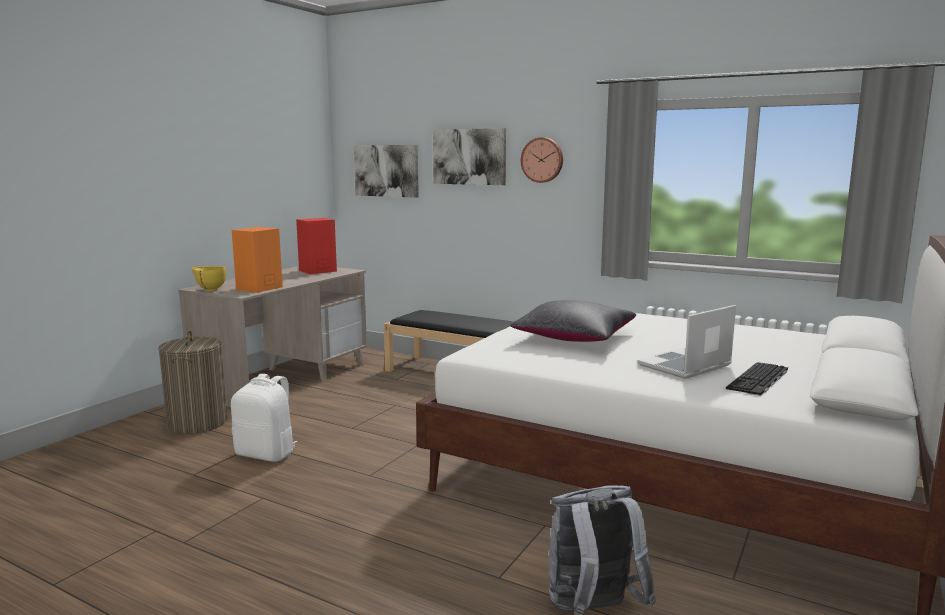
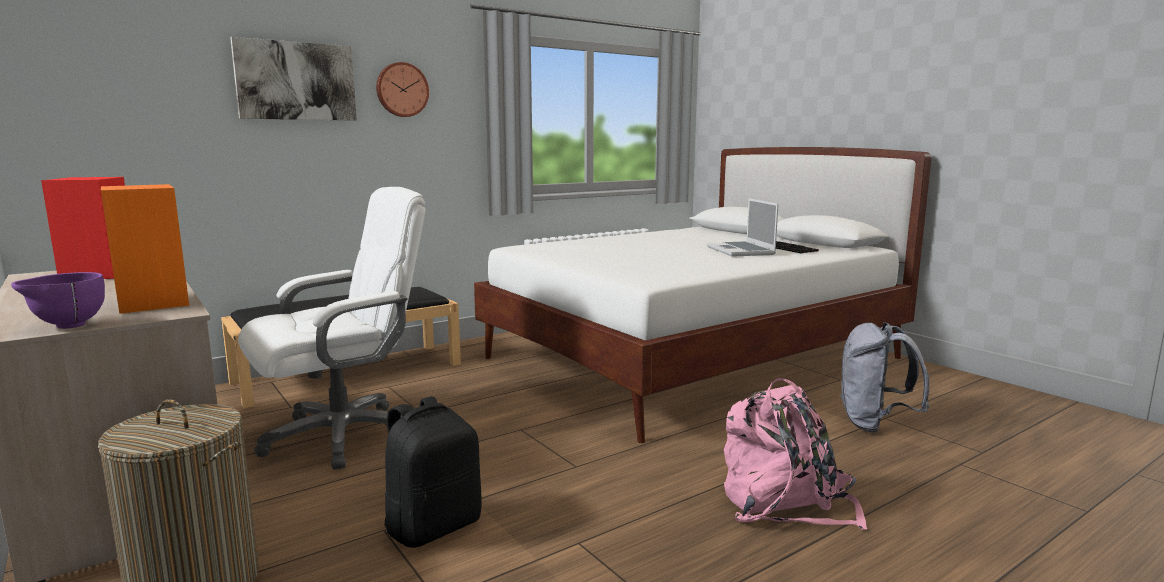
camera: 65 degrees left, 0 degrees up
(210, 290) = (66, 326): yellow bowl -> purple bowl
(267, 454) = (433, 526): white backpack -> black backpack
(356, 568) = (785, 503): none -> pink backpack
(367, 401) = (343, 435): none -> white office chair
(386, 170) = (130, 97): picture -> none
(574, 338) = (633, 256): black pillow -> none

